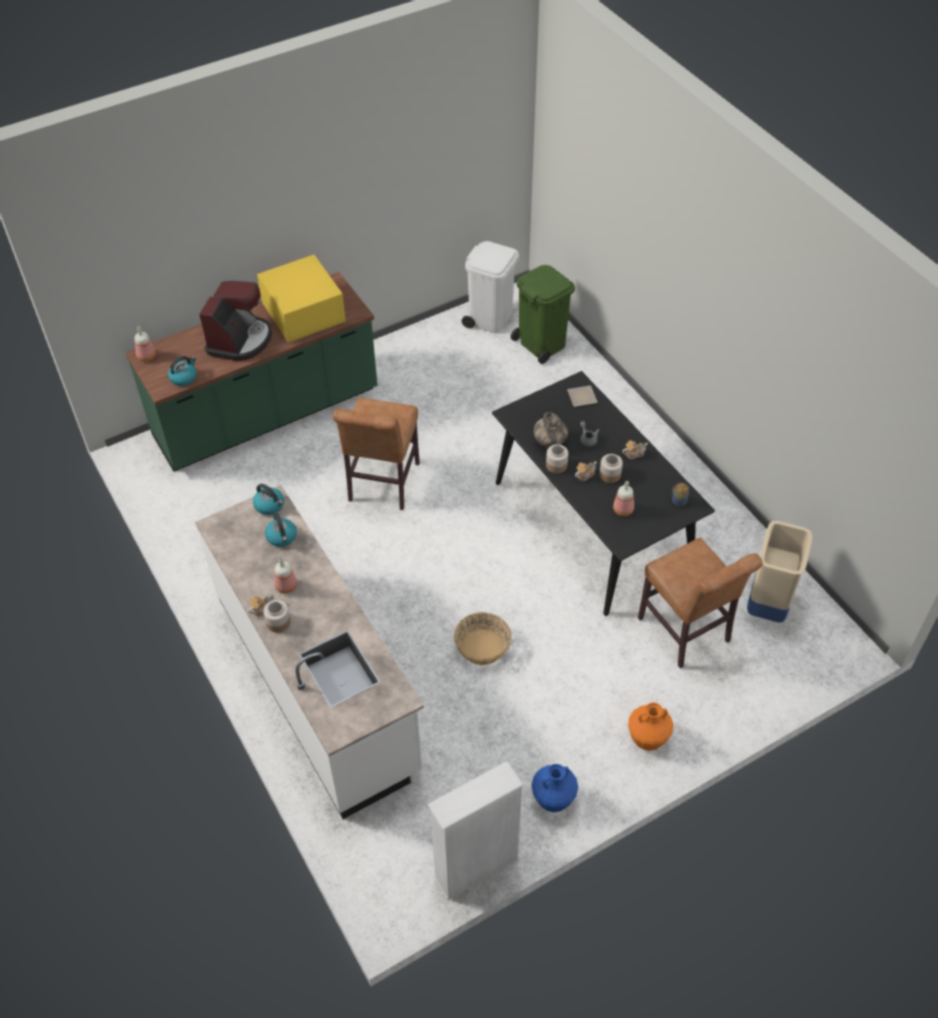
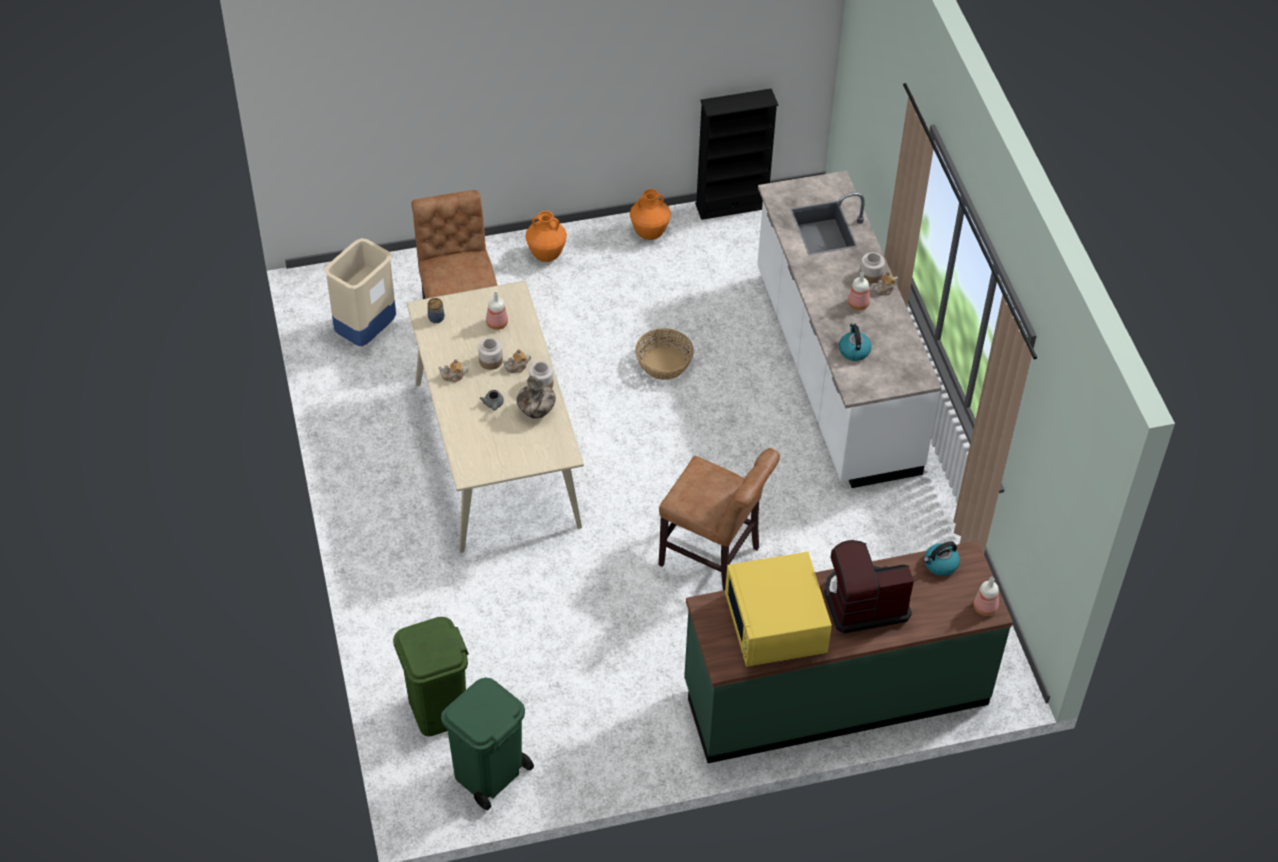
camera: 165 degrees left, 0 degrees up
(240, 340) = (864, 602): coffee machine -> coffee machine turned 45 degrees clockwise
(270, 505) = (860, 385): kettle -> none
(382, 485) = (714, 559): brown chair -> brown chair turned 90 degrees clockwise
(476, 868) = (732, 205): white bookcase -> black bookcase
(490, 318) = (488, 773): white trash can -> green trash can
(553, 800) = (650, 233): blue vase -> orange vase
(582, 396) = (472, 455): plate -> none
(591, 524) = (497, 454): black dining table -> beige dining table

